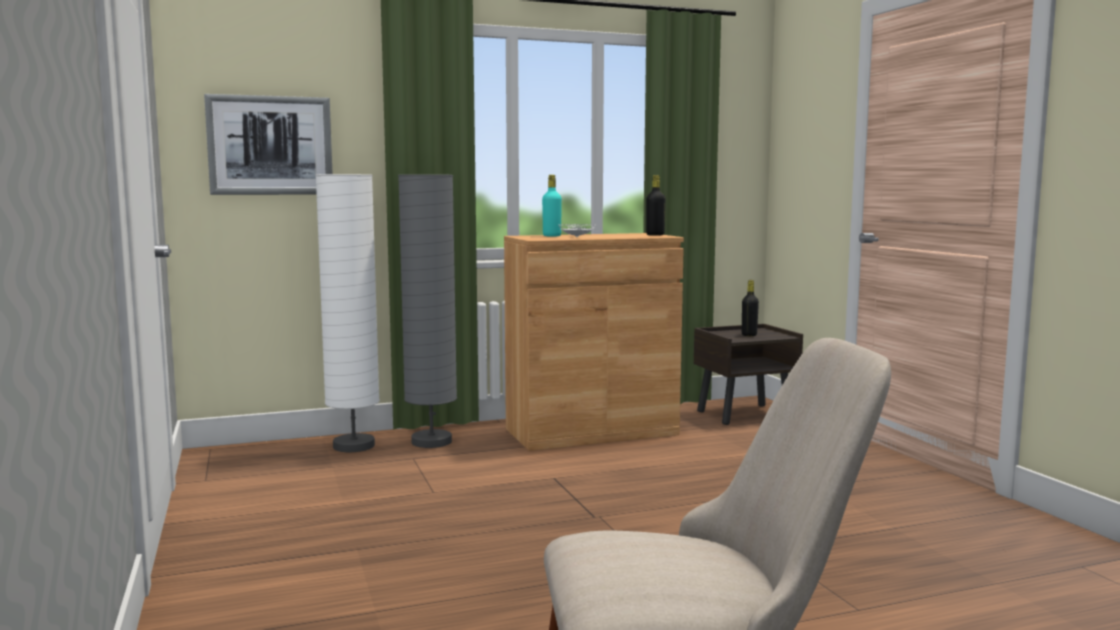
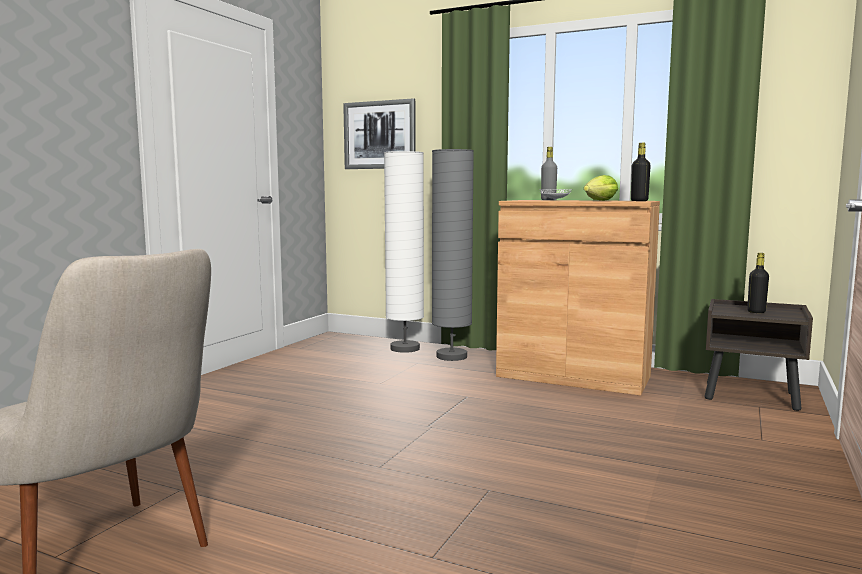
camera: 45 degrees right, 0 degrees up
(552, 236) = (548, 200): turquoise bottle -> grey bottle
(621, 236) = (600, 200): none -> lettuce

